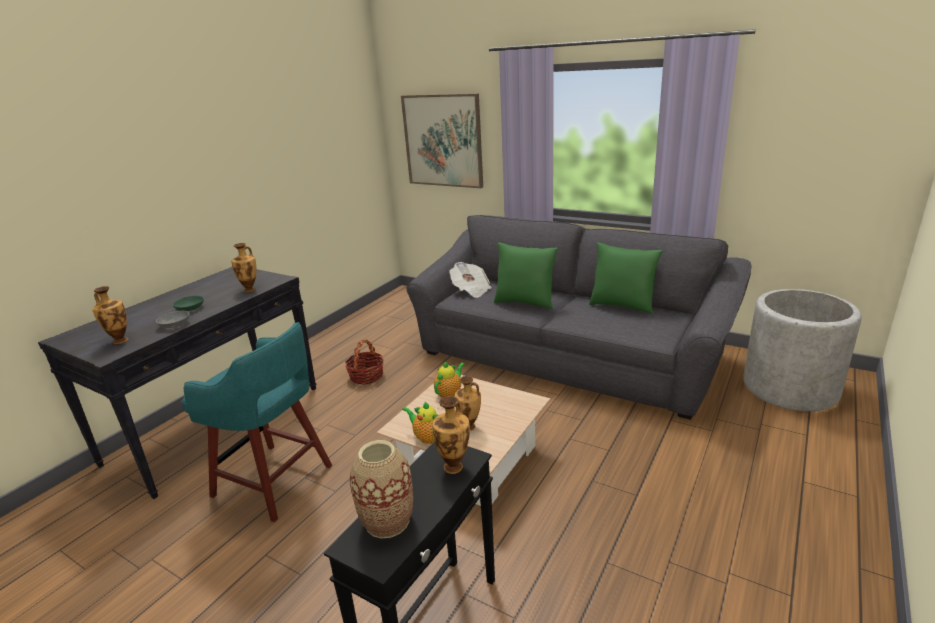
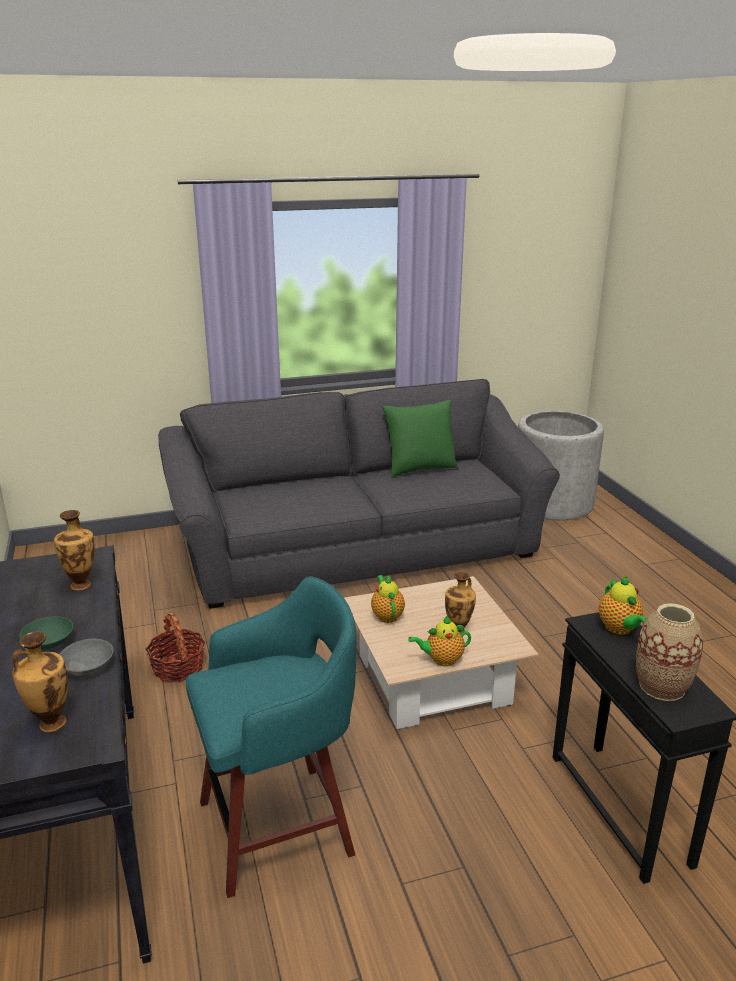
camera: 50 degrees left, 0 degrees up
(443, 141) = (90, 310): picture -> none
(454, 466) = (619, 629): vase -> teapot
(471, 290) = (245, 503): newspaper -> none
(525, 302) = (328, 496): green pillow -> none

